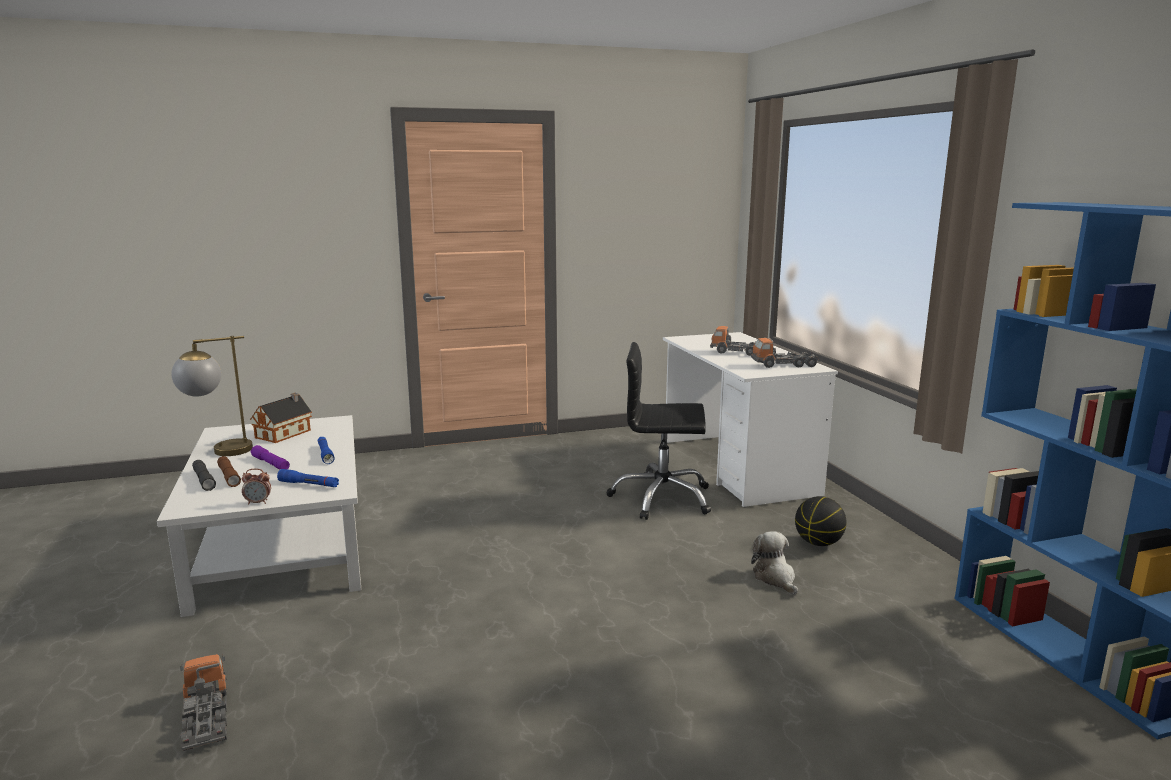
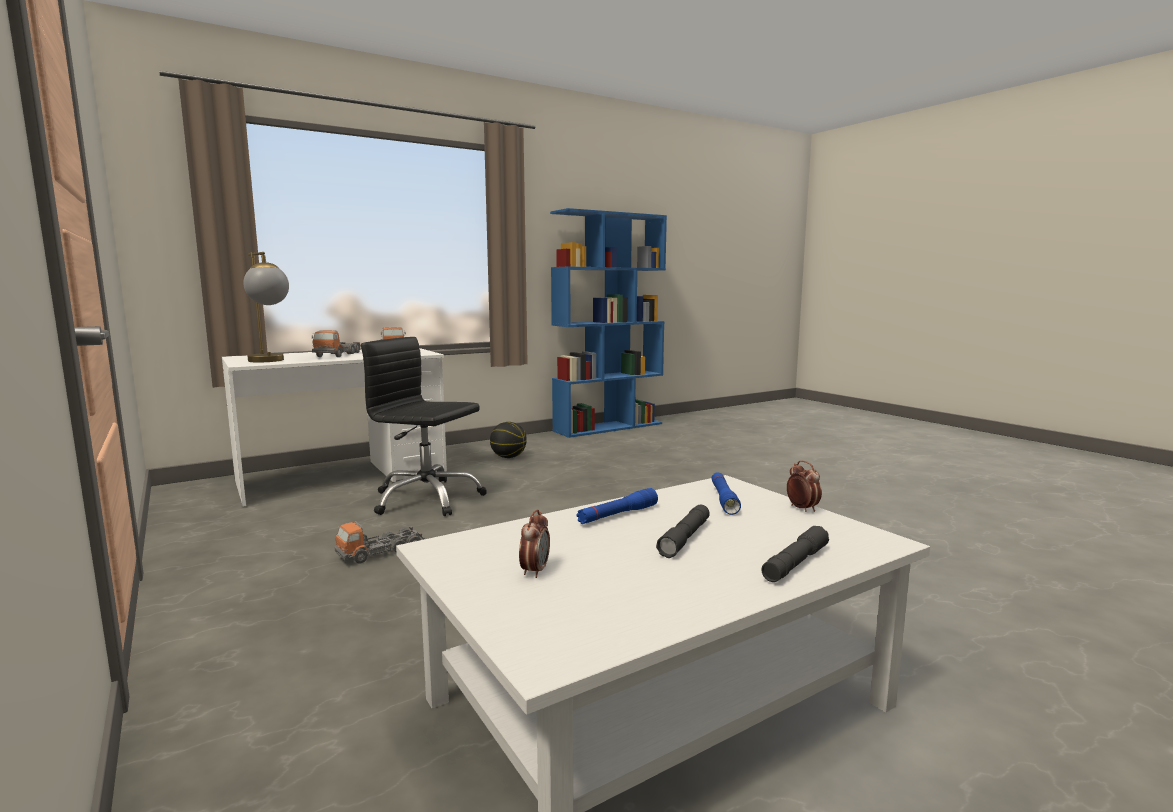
camera: 105 degrees left, 5 degrees down
(206, 718) = (961, 608): toy truck -> toy truck (380, 552)
(219, 452) = (679, 599): table lamp -> table lamp (270, 361)
(229, 476) = (761, 550): brown flashlight -> none
(270, 463) = (685, 538): purple flashlight -> grey flashlight
(285, 433) = (535, 571): toy house -> alarm clock
(661, 498) = (426, 499): black office chair -> black office chair turned 120 degrees clockwise
(775, 578) = (568, 465): plush toy -> none

